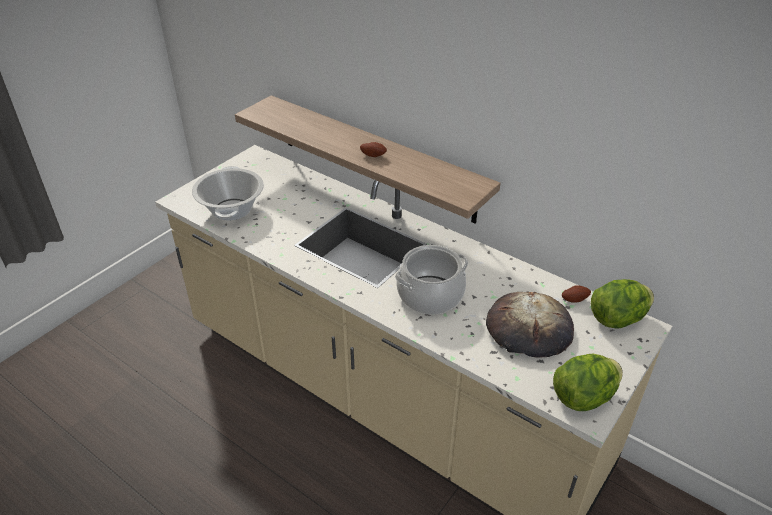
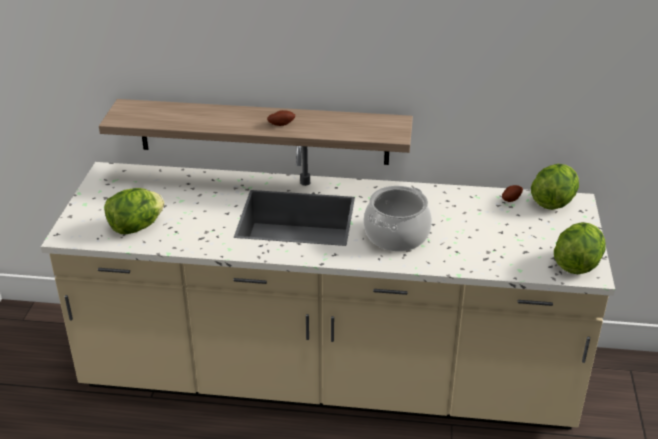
camera: 30 degrees left, 5 degrees down
(231, 210) = (136, 227): cooking pot -> lettuce
(529, 329) = (497, 232): bread -> none

